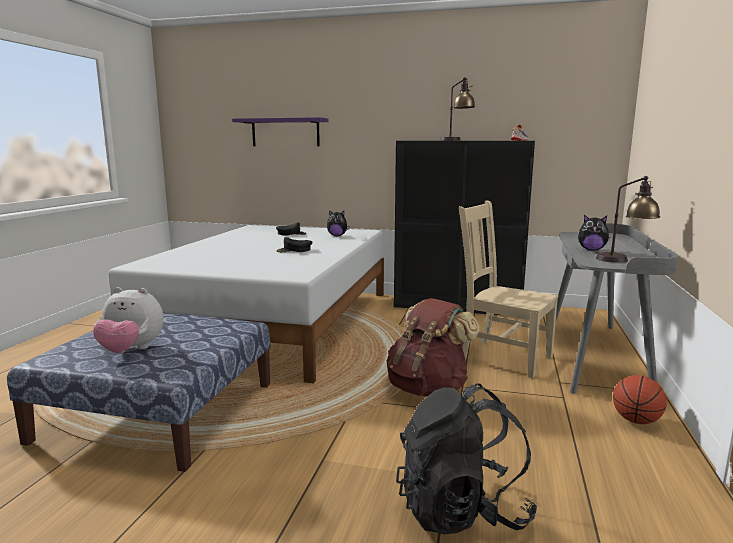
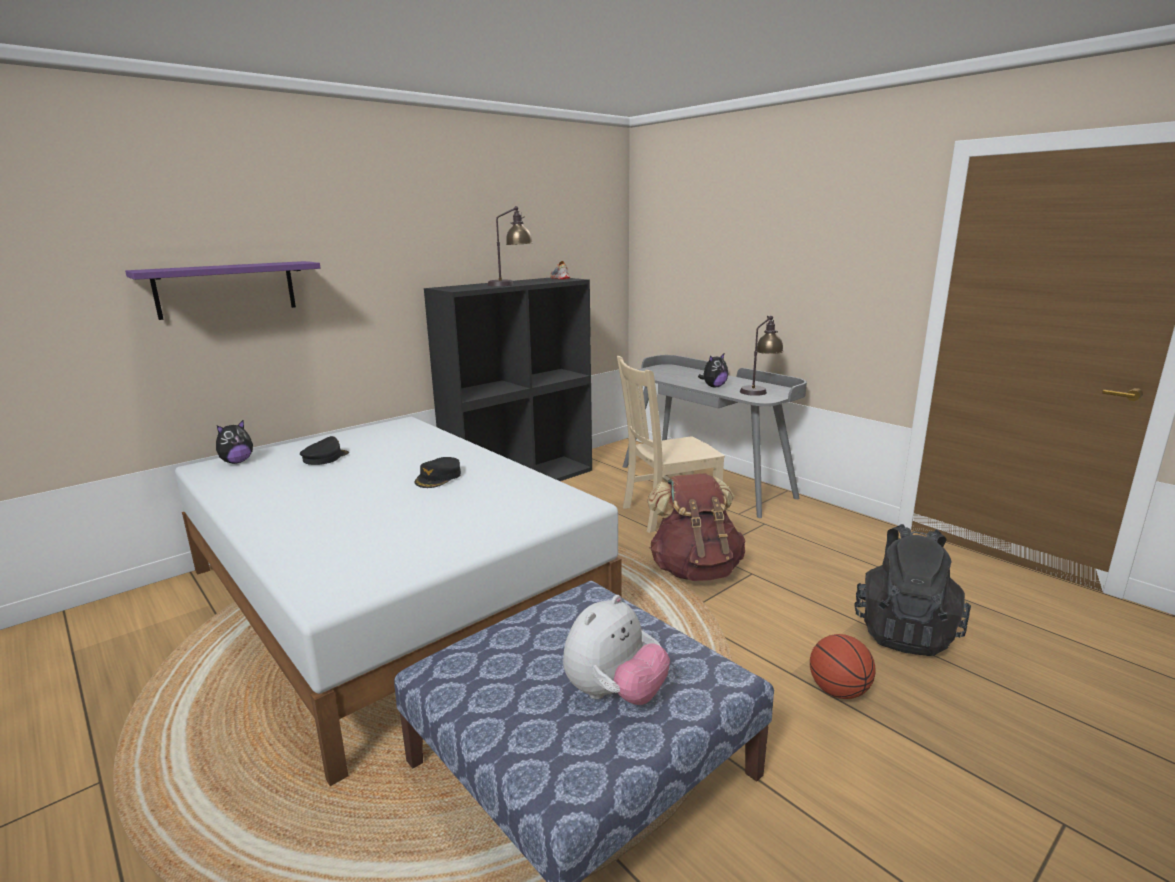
camera: 55 degrees left, 5 degrees up
(337, 236) = (398, 440): plush toy -> plush toy (237, 462)
(636, 420) = (819, 517): basketball -> basketball (838, 691)

